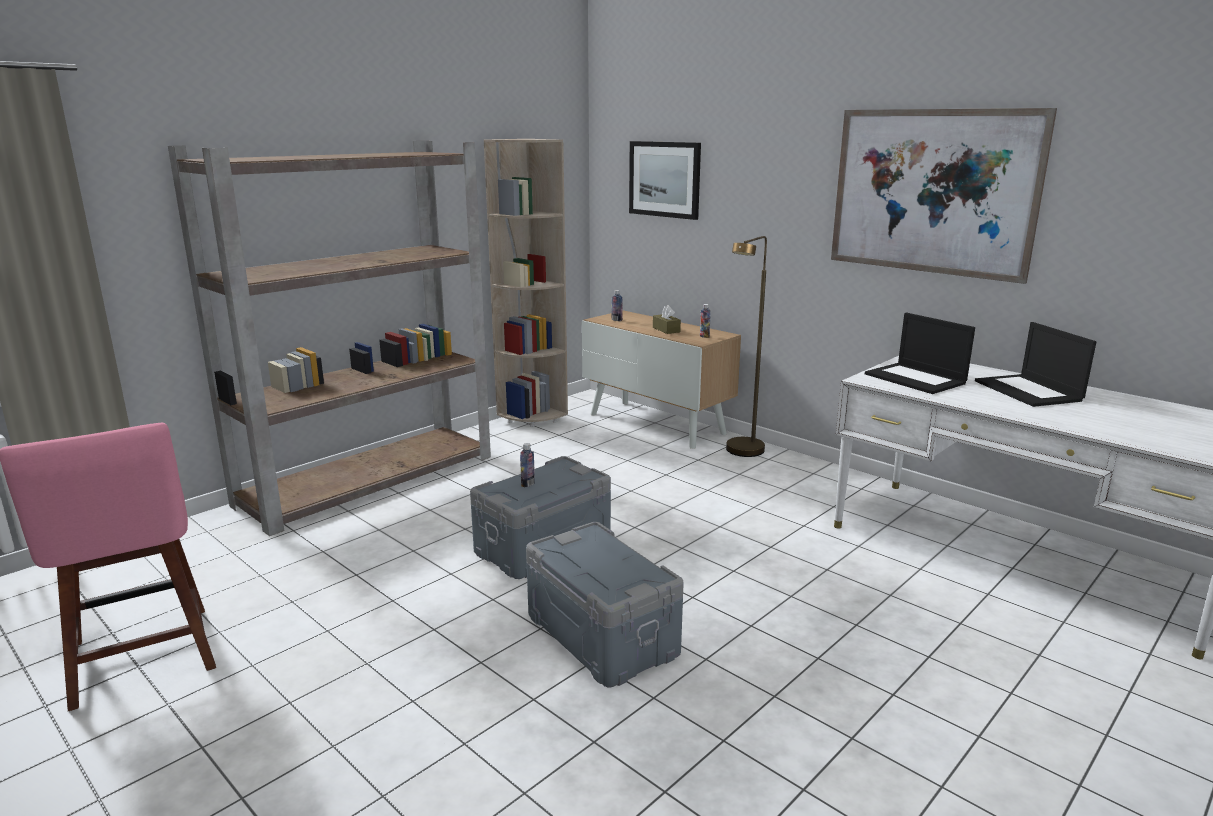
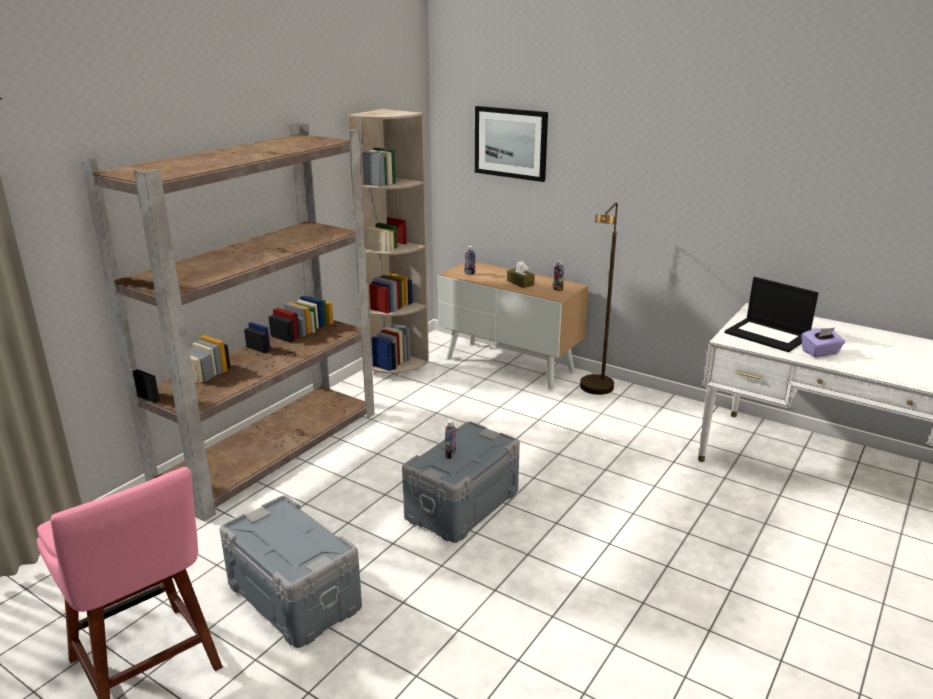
camera: 10 degrees left, 5 degrees up
(600, 636) = (548, 591): grey storage box -> grey storage box (293, 597)
(932, 192) = (769, 169): picture -> none
(972, 396) = (820, 352): none -> purple tissue box
(1029, 391) = (860, 343): laptop -> none

